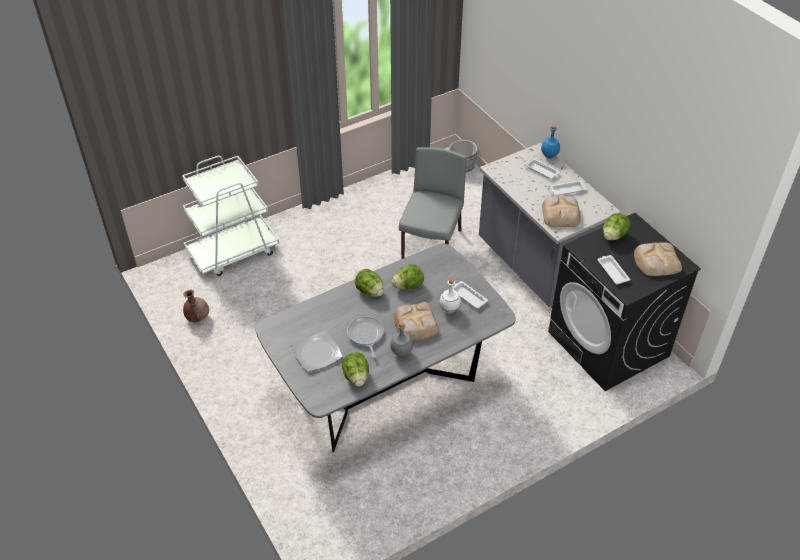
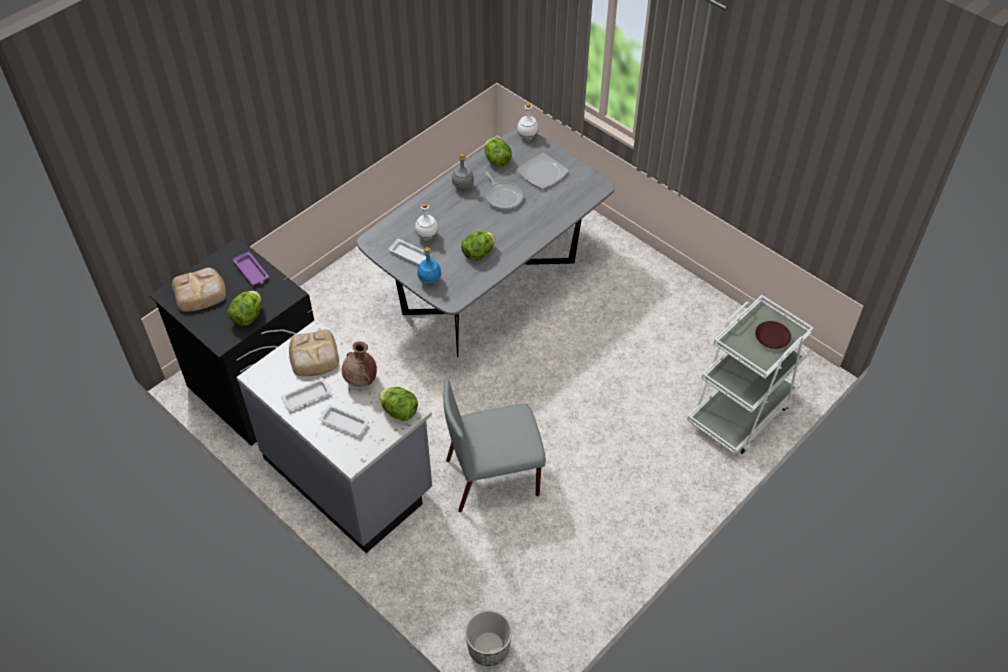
camera: 165 degrees right, 5 degrees up
(197, 317) = (725, 320): brown vase -> brown vase (361, 380)
(213, 181) = (772, 337): none -> brown plate
(313, 399) = (527, 137): none -> white bottle
(369, 291) = (516, 239): lettuce -> lettuce (399, 411)
(415, 324) = (458, 216): bread -> none
(431, 246) = (494, 477): grey chair -> grey chair turned 75 degrees clockwise
(549, 156) = (335, 452): blue bottle -> blue bottle (429, 281)
(612, 271) = (252, 271): white tray -> purple tray

